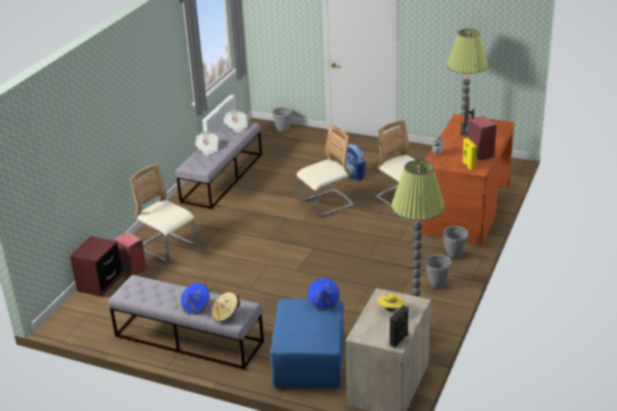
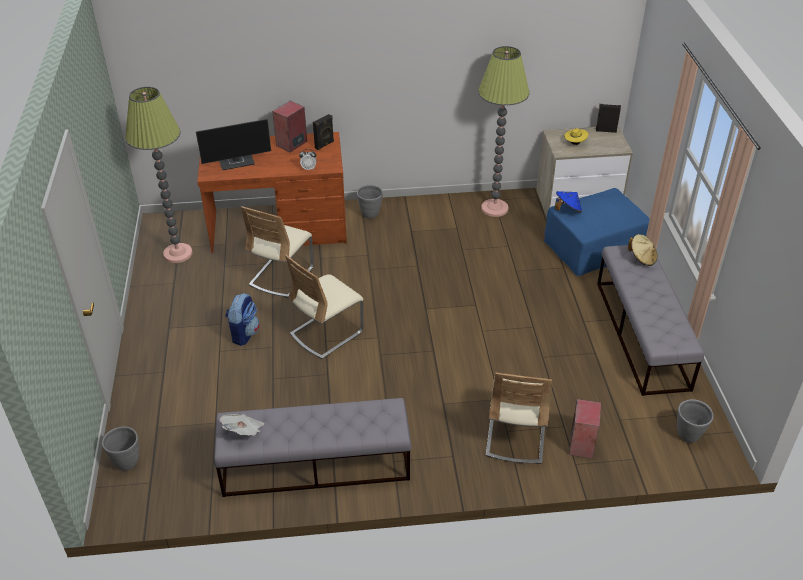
camera: 120 degrees left, 10 degrees up
(100, 283) = (632, 459): brown nightstand -> none
(196, 306) = (651, 282): blue hat -> none
(208, 149) = (333, 431): newspaper -> none
(326, 203) = (326, 333): beige chair -> beige chair turned 75 degrees counterclockwise
(437, 284) = (426, 212): grey planter -> grey planter (688, 436)
(468, 166) = (325, 145): yellow speaker -> black speaker

